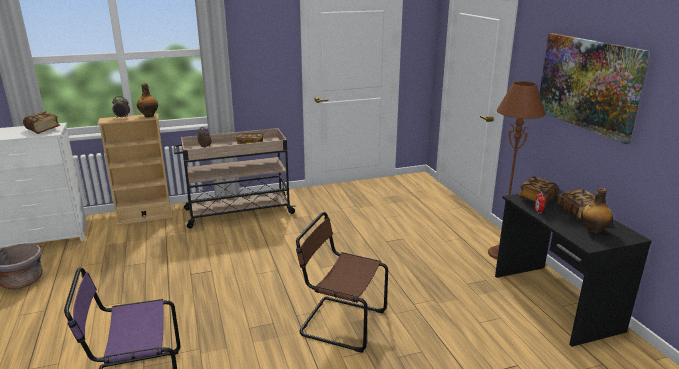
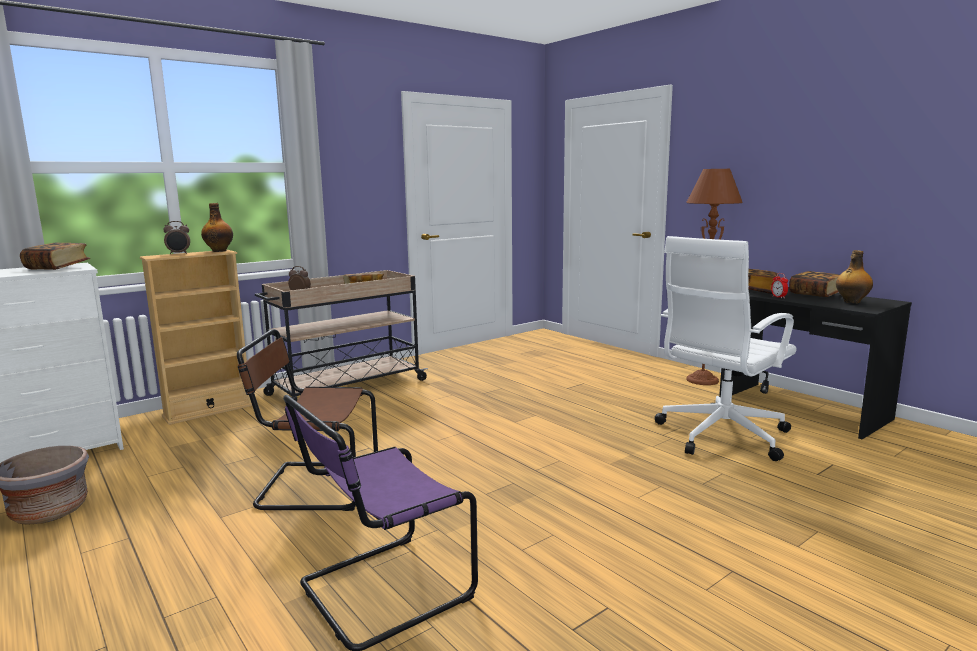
camera: 20 degrees left, 10 degrees down
(340, 322) = (598, 466): brown chair -> brown chair (314, 486)
(456, 315) = (720, 436): none -> white office chair
(588, 84) = (789, 159): picture -> none

